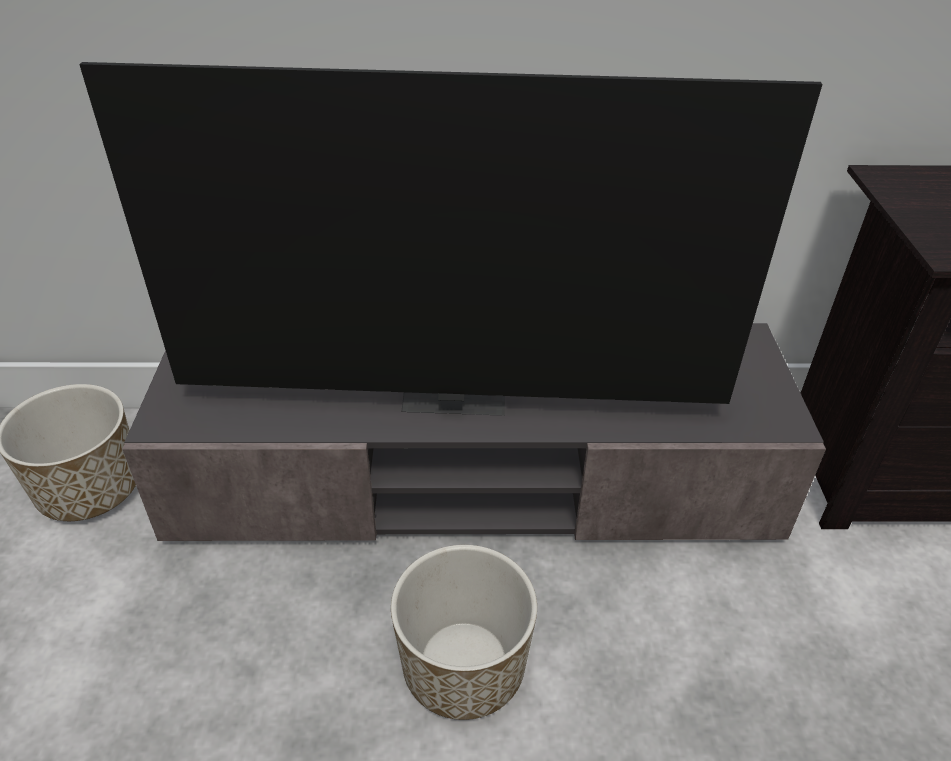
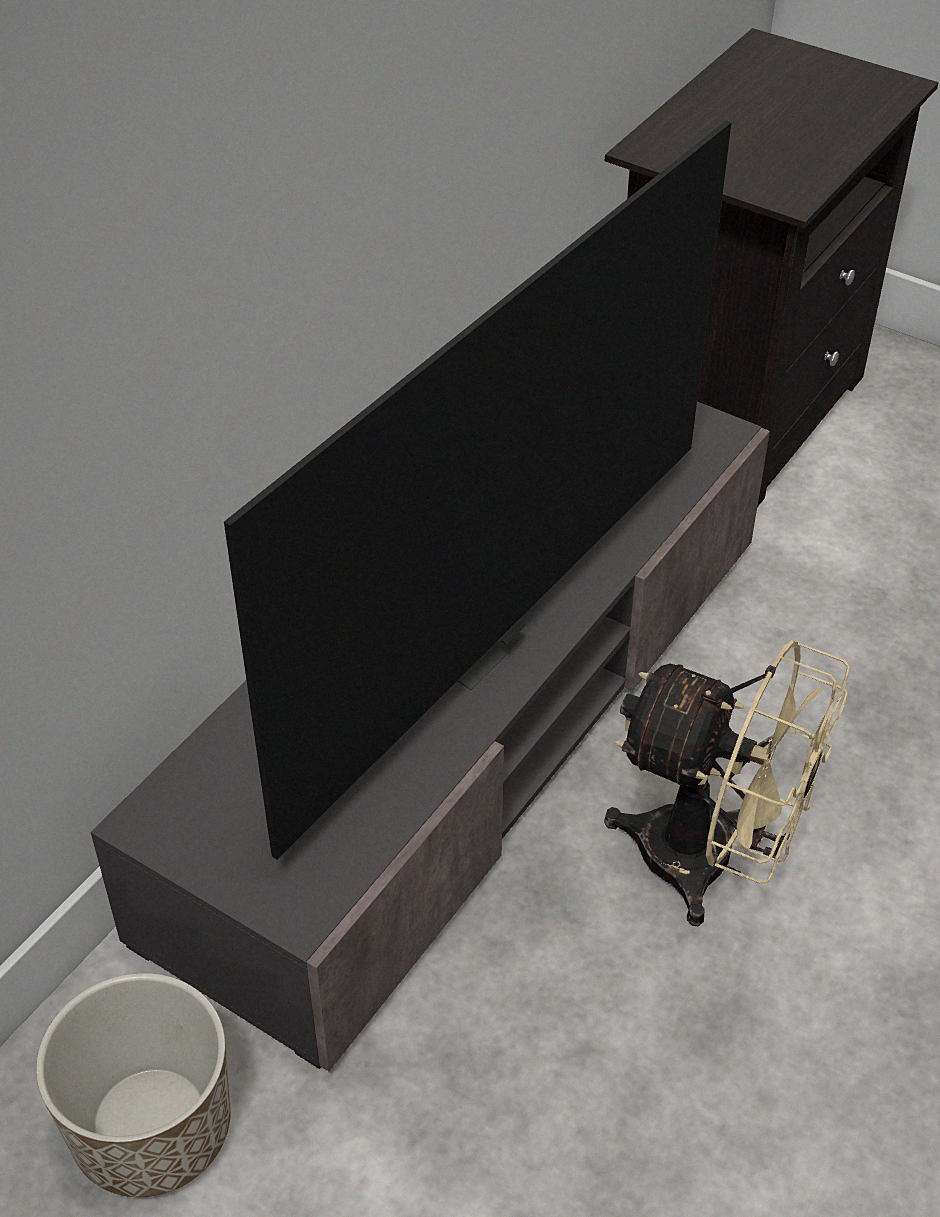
camera: 55 degrees left, 5 degrees up
(464, 668) = (711, 863): planter -> beige fan

